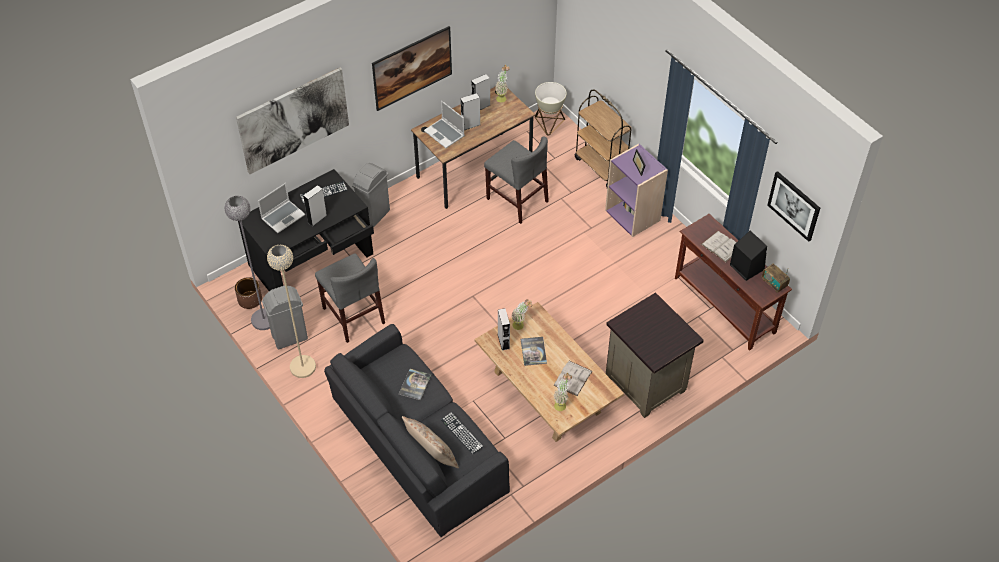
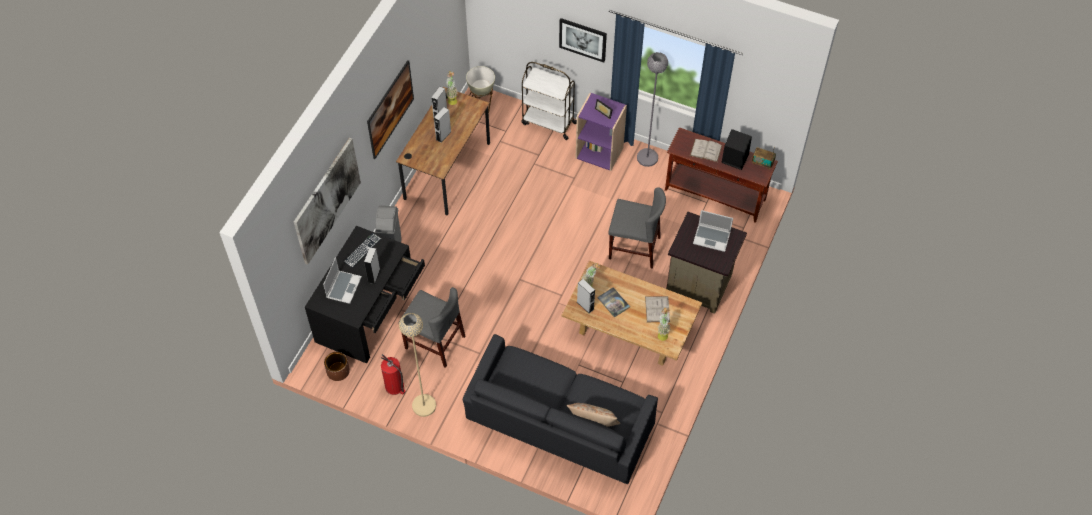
camera: 30 degrees left, 5 degrees up
(264, 320) = (363, 382): grey floor lamp -> grey floor lamp (647, 158)
(289, 337) = (395, 387): grey trash can -> fire extinguisher
(415, 384) = (541, 375): book -> none
(445, 134) = (428, 152): laptop -> laptop (712, 238)
(462, 433) = (603, 395): keyboard -> none
(517, 200) = (500, 181): grey chair -> grey chair (634, 248)
(601, 168) = (548, 123): brown cart -> white cart
(794, 205) = (763, 96): picture -> picture (583, 39)

